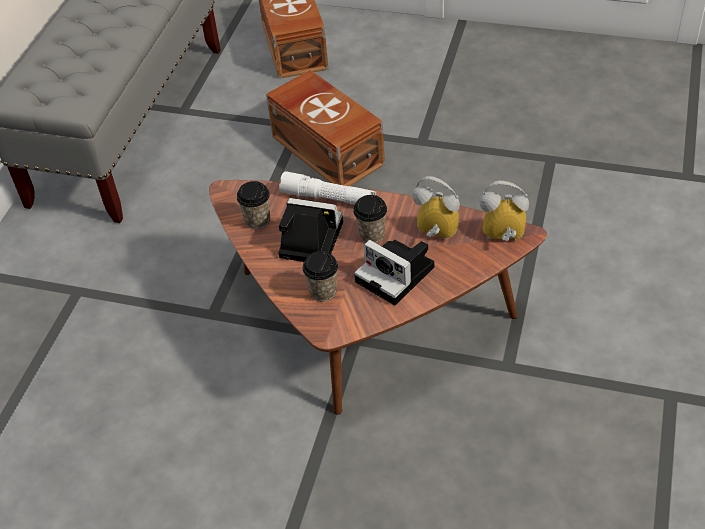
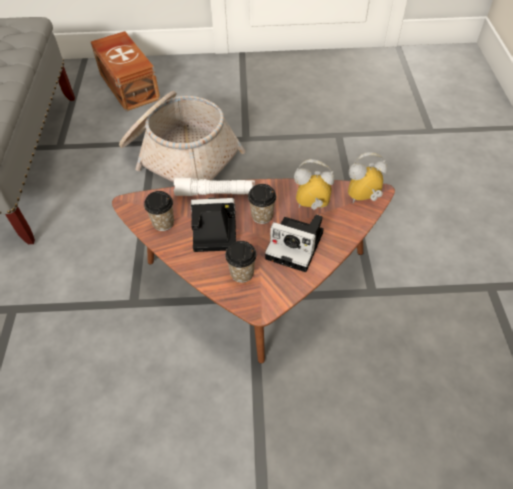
camera: 20 degrees left, 5 degrees up
(327, 149) = (180, 155): brown storage box -> basket

